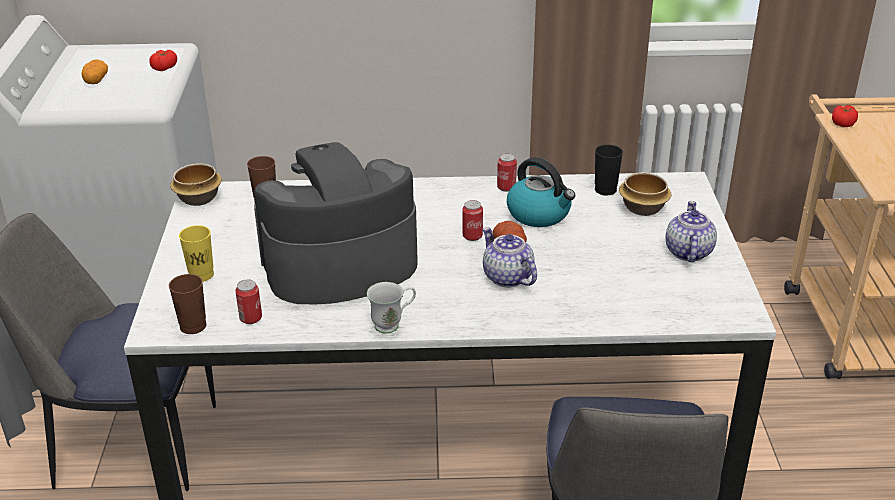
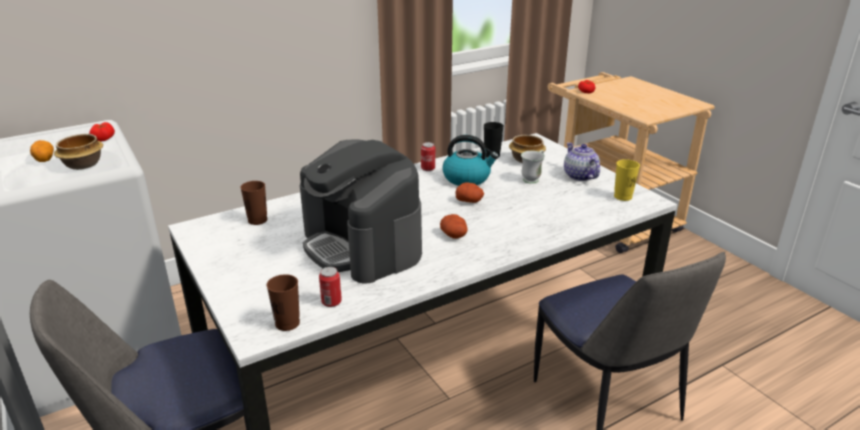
camera: 30 degrees left, 5 degrees down
(199, 199) = (197, 233): bowl -> bowl (83, 165)
(201, 275) = (255, 284): yellow cup -> yellow cup (623, 197)
(339, 265) = (362, 245): coffee machine -> coffee machine turned 75 degrees counterclockwise
(393, 324) = (446, 271): white mug -> white mug (533, 178)
(446, 284) = (454, 235): none -> potato
(472, 236) = (438, 202): can -> none
(507, 277) = (489, 219): teapot -> none

